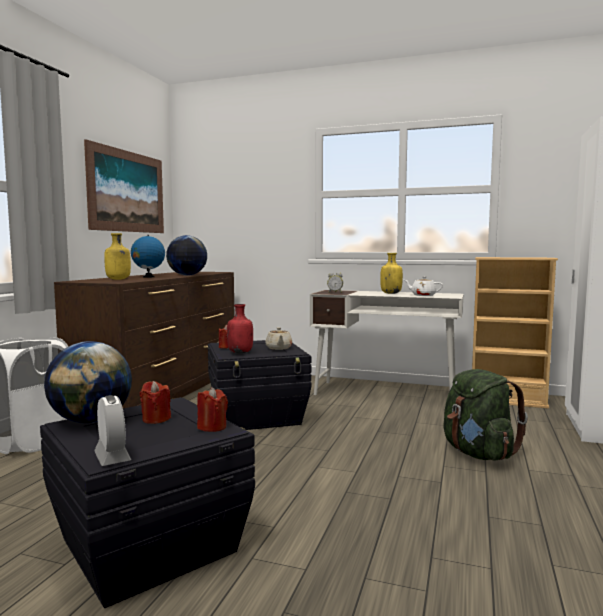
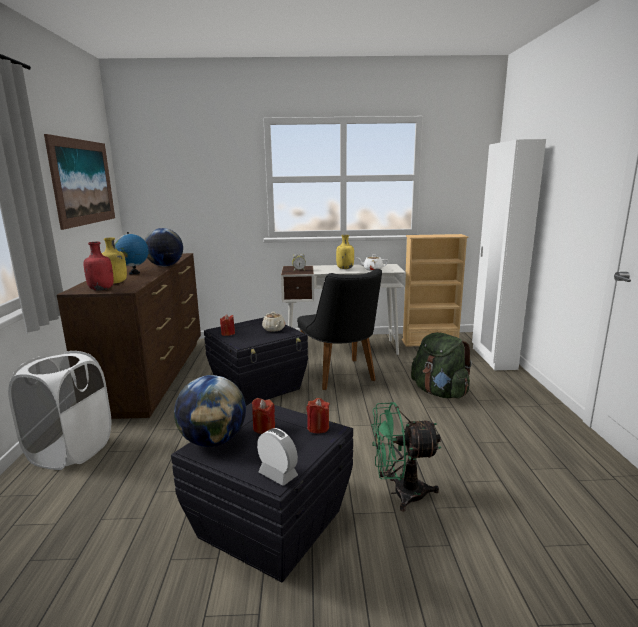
camera: 20 degrees left, 10 degrees up
(240, 352) = (247, 339): red bottle -> red bottle (101, 289)
(331, 551) = (400, 493): none -> green fan
(360, 420) = (341, 377): none -> black chair

